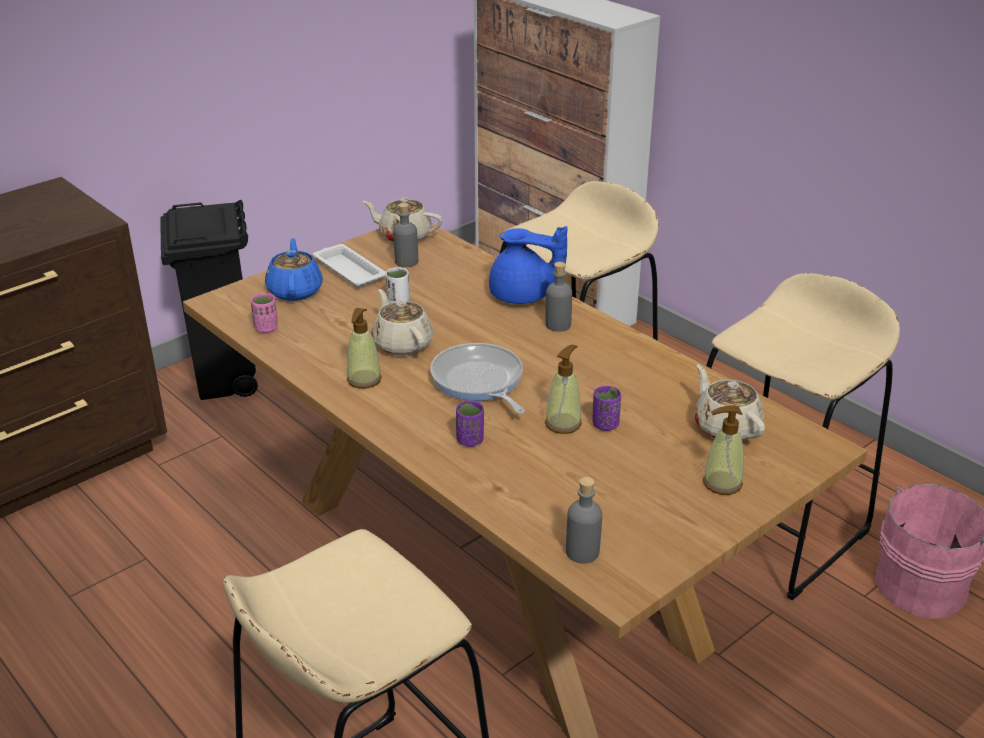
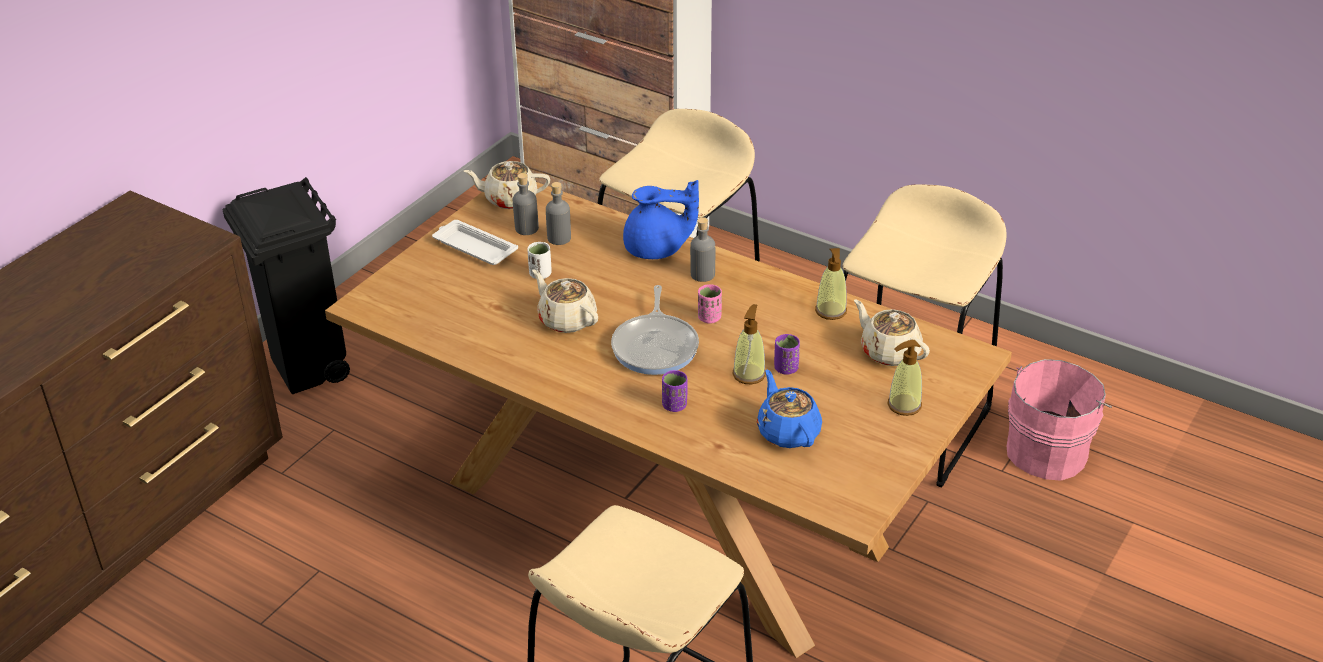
camera: 15 degrees left, 5 degrees up
(266, 328) = (426, 325): pink cup -> pink cup (709, 318)
(295, 290) = (432, 279): blue teapot -> blue teapot (788, 431)
(364, 380) = (549, 363): soap dispenser -> soap dispenser (831, 311)
(479, 381) = (656, 346): frying pan -> frying pan turned 135 degrees counterclockwise
(582, 552) = (813, 489): grey bottle -> grey bottle (559, 238)

